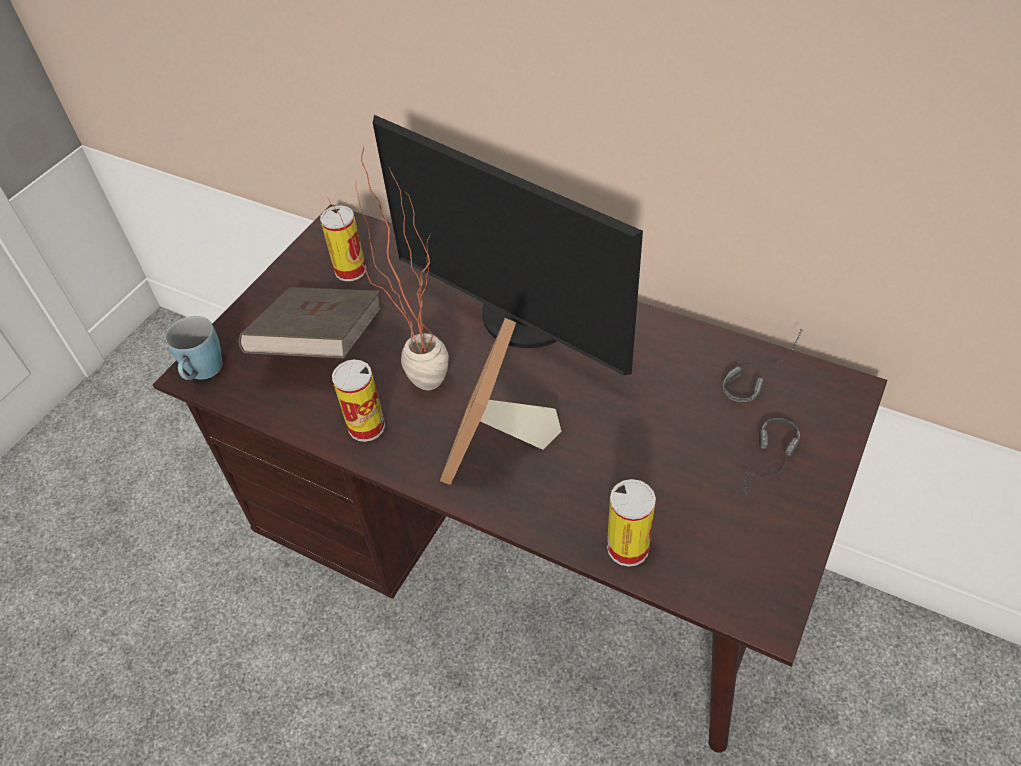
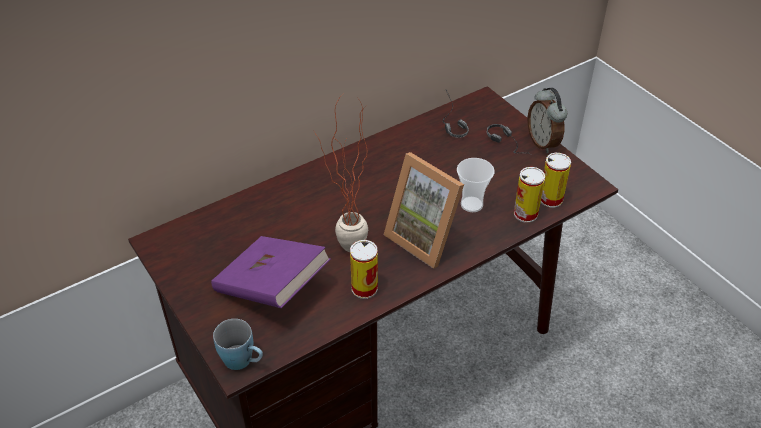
camera: 65 degrees left, 5 degrees down
(321, 344) = (272, 288): brown book -> purple book
(350, 270) = (213, 250): can -> can (550, 199)
(523, 320) = (336, 188): monitor -> none
(598, 472) = (471, 204): none -> cup
(816, 507) = (543, 142): none -> alarm clock

